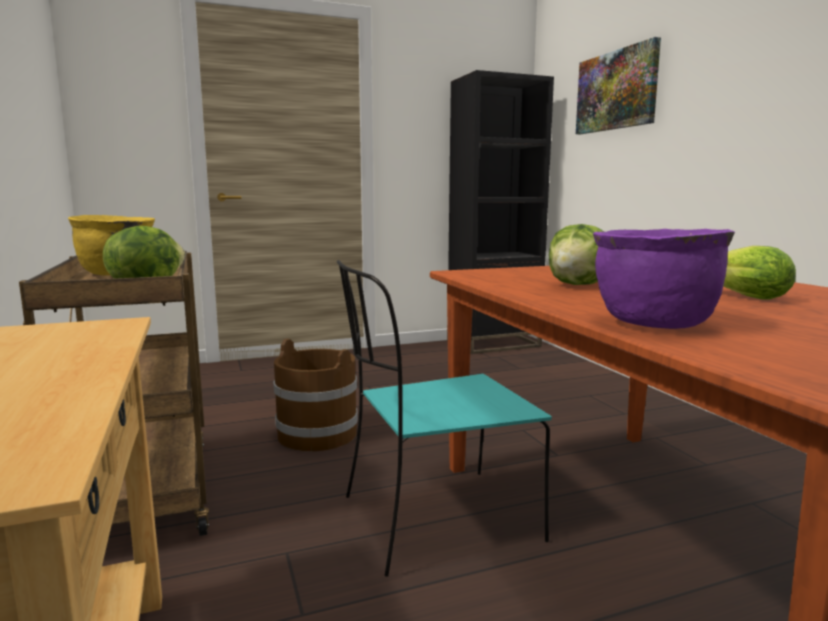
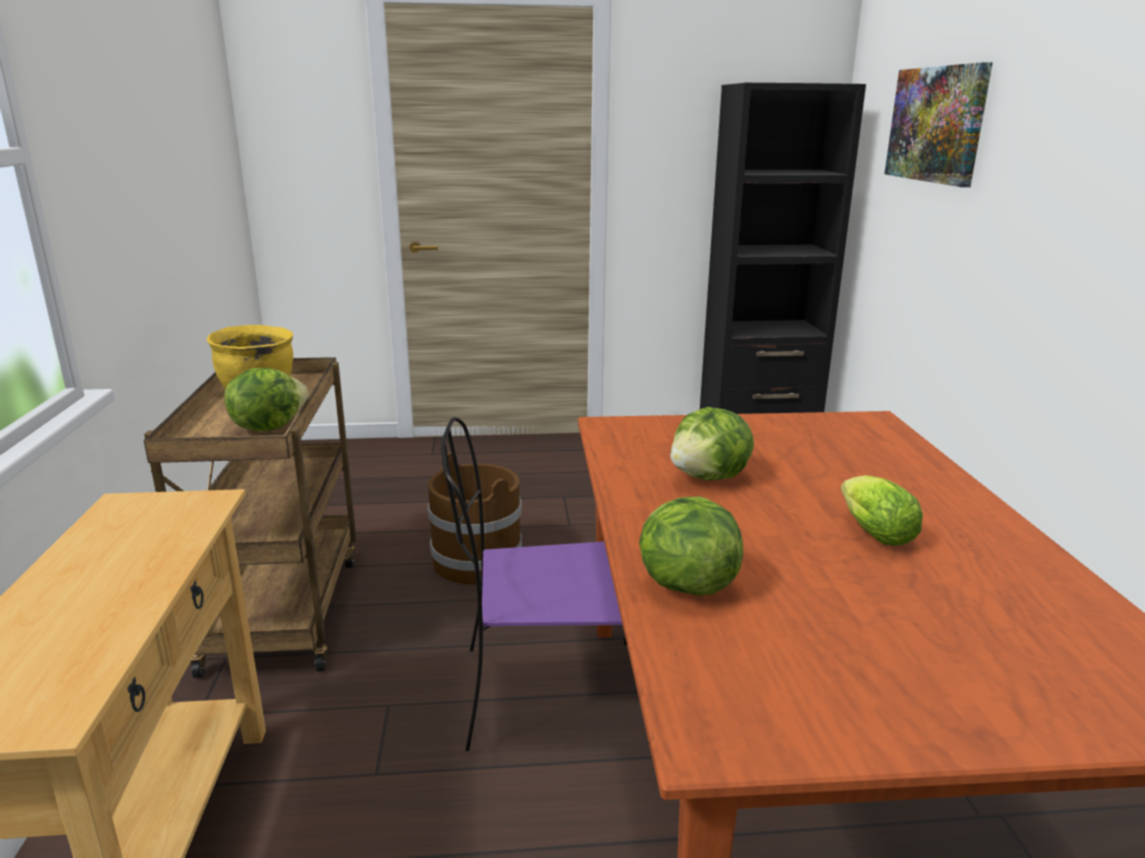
camera: 15 degrees right, 10 degrees up
(435, 519) = (547, 694): turquoise chair -> purple chair
(653, 324) = (684, 584): purple cooking pot -> lettuce

